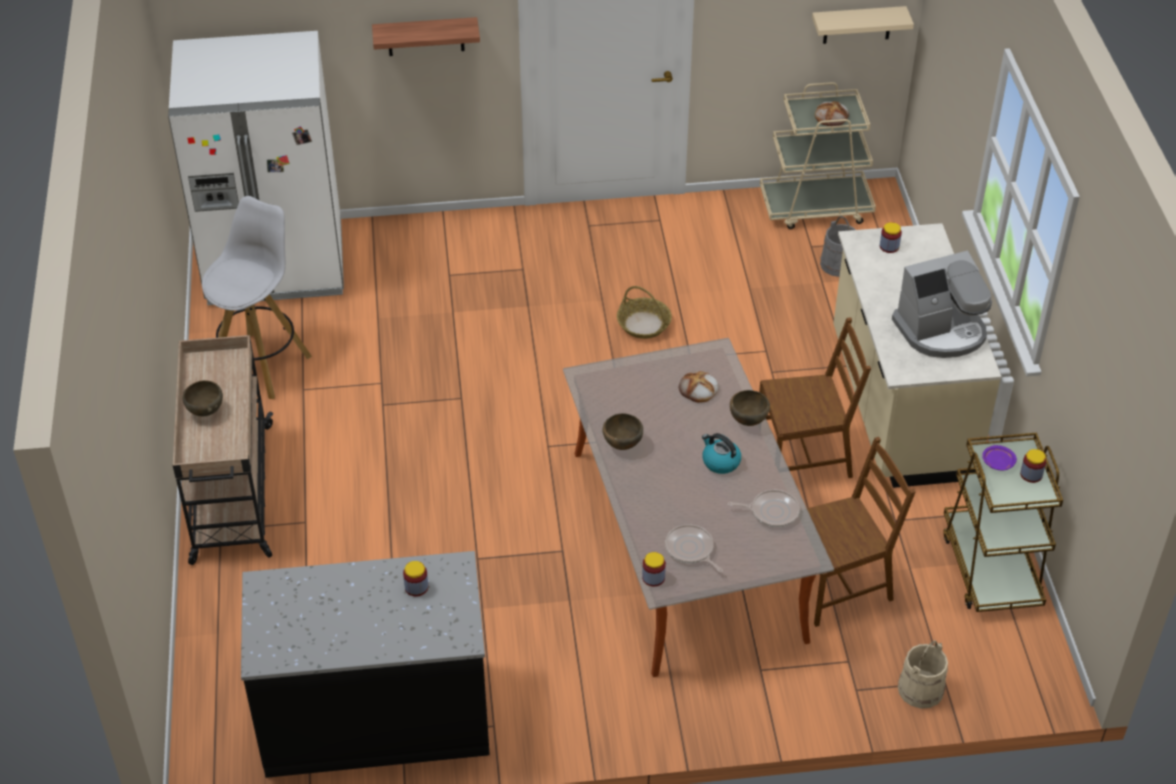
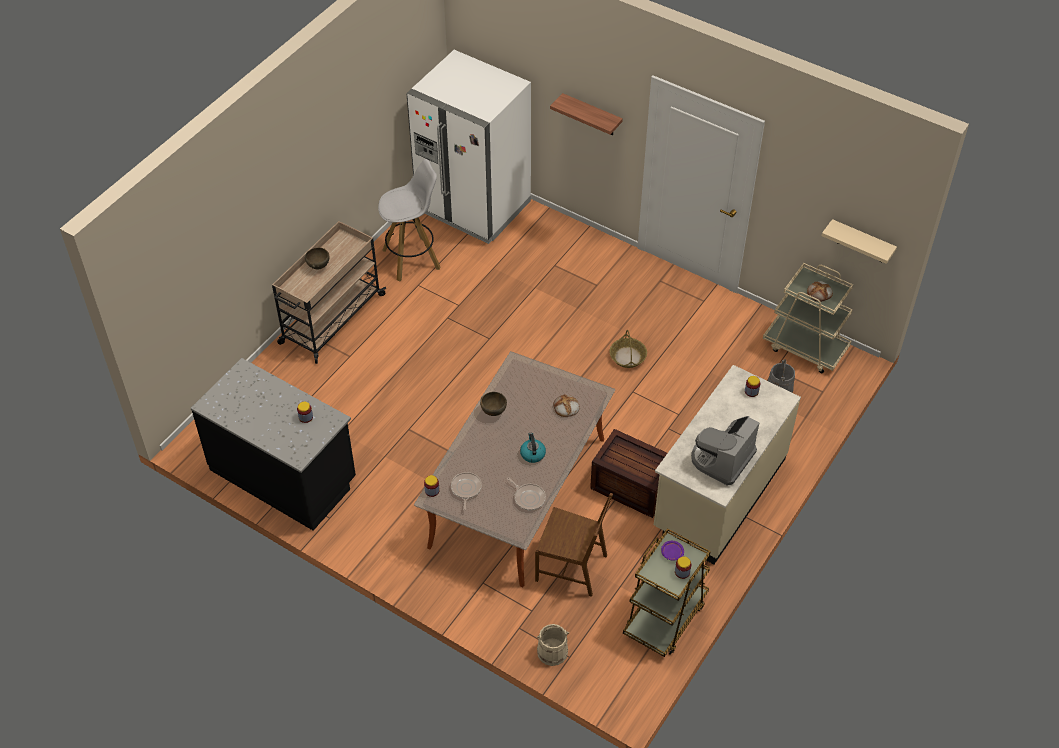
camera: 40 degrees right, 5 degrees up
(747, 421) = (571, 441): brown bowl -> none
(804, 456) = (633, 487): brown chair -> crate
(941, 331) = (722, 459): coffee machine -> coffee machine turned 105 degrees clockwise

